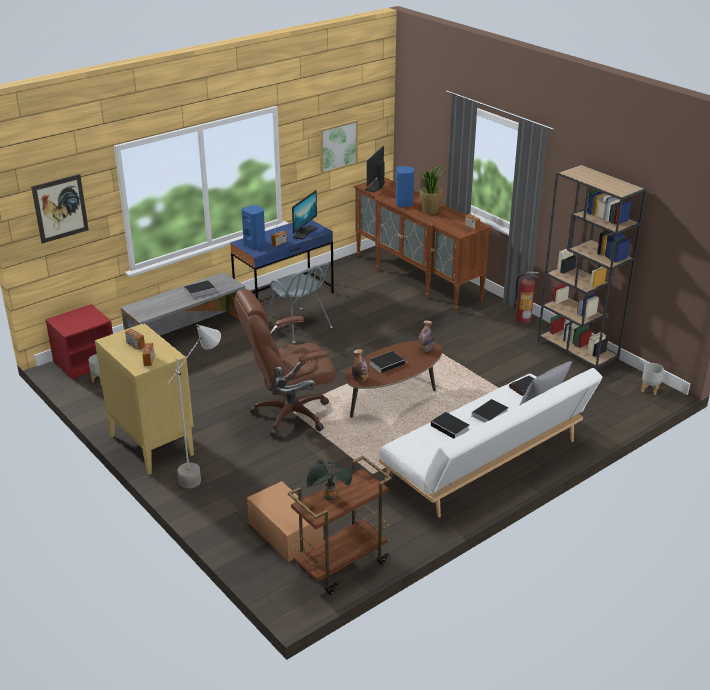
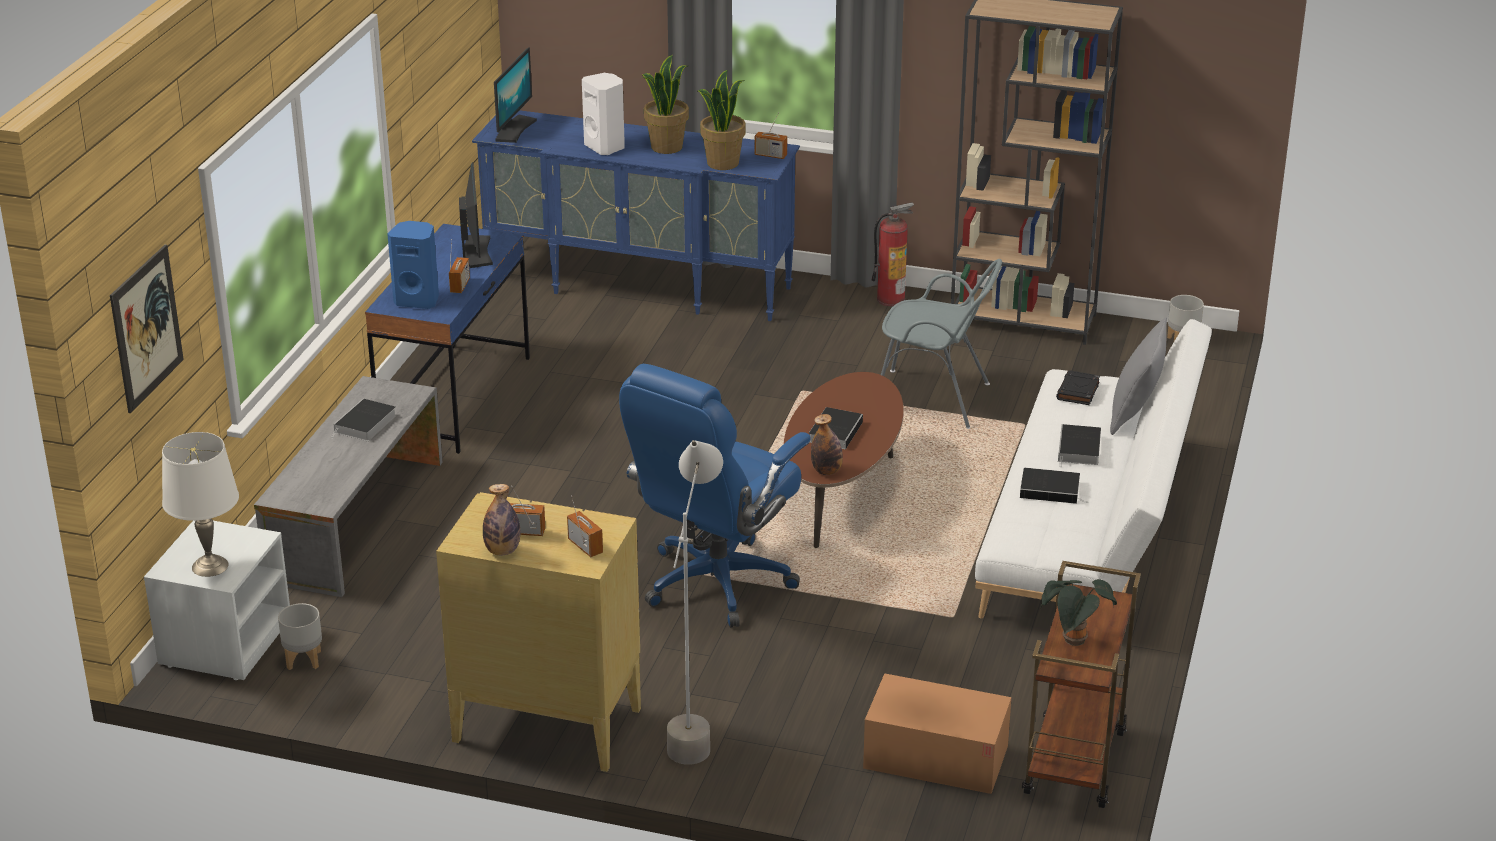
camera: 35 degrees left, 0 degrees up
(71, 324) = (210, 566): none -> white table lamp
(85, 361) = (225, 641): red nightstand -> white nightstand
(289, 415) = (715, 584): brown office chair -> blue office chair
(299, 325) = (542, 434): grey chair -> grey chair (935, 400)
(337, 146) = (444, 67): picture -> none
(376, 186) = (513, 129): monitor -> monitor turned 150 degrees counterclockwise
(404, 203) = (606, 147): blue speaker -> white speaker
(416, 278) = (639, 285): brown cabinet -> blue cabinet
(425, 350) = (865, 388): bottle -> bottle (502, 551)
(445, 224) = (722, 163): none -> potted plant

